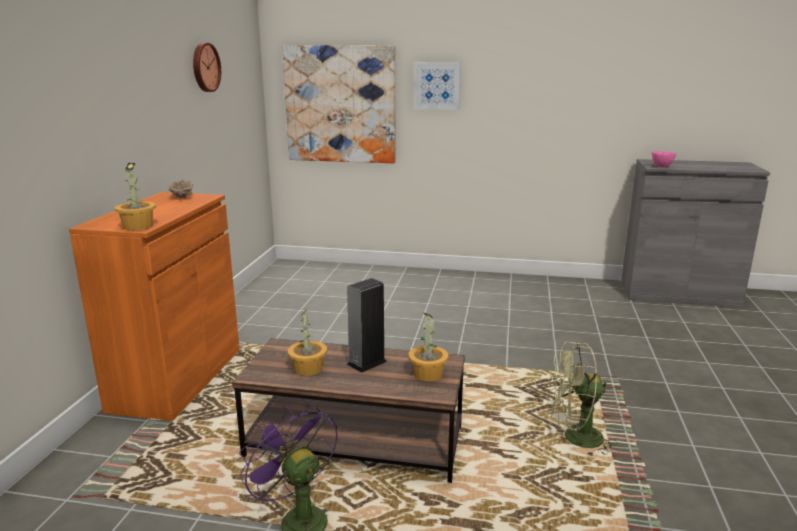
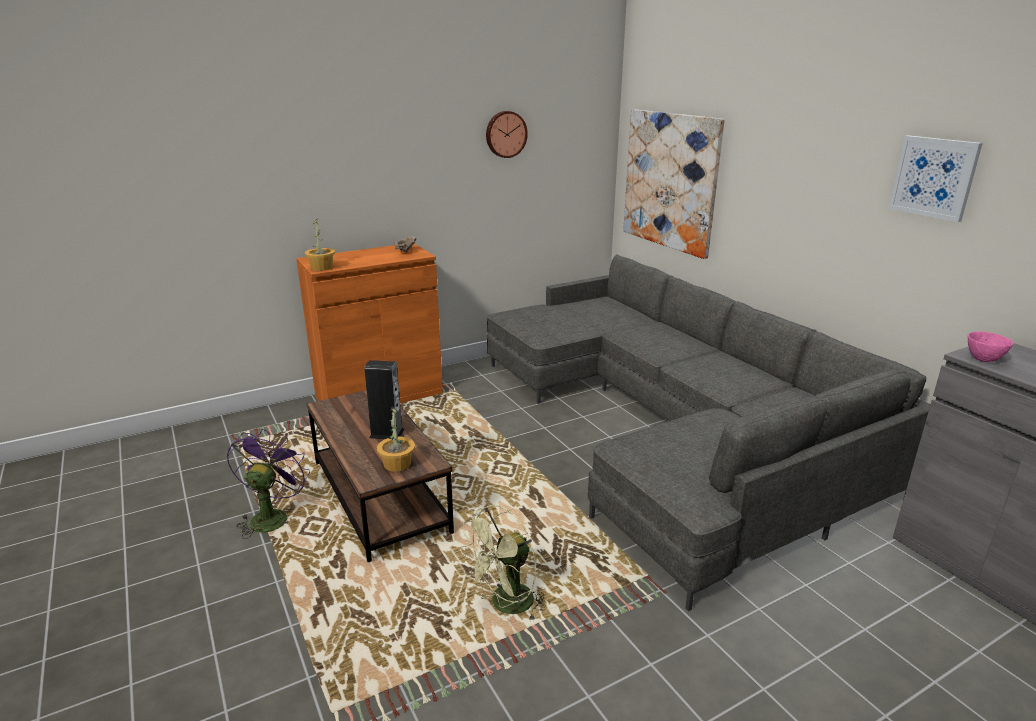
camera: 50 degrees right, 5 degrees up
(309, 368) = (352, 418): potted plant -> none
(437, 86) = (758, 174): picture -> picture (934, 177)
(445, 299) = (670, 429): none -> grey sofa
(575, 438) = (506, 605): green fan -> green fan turned 90 degrees counterclockwise

